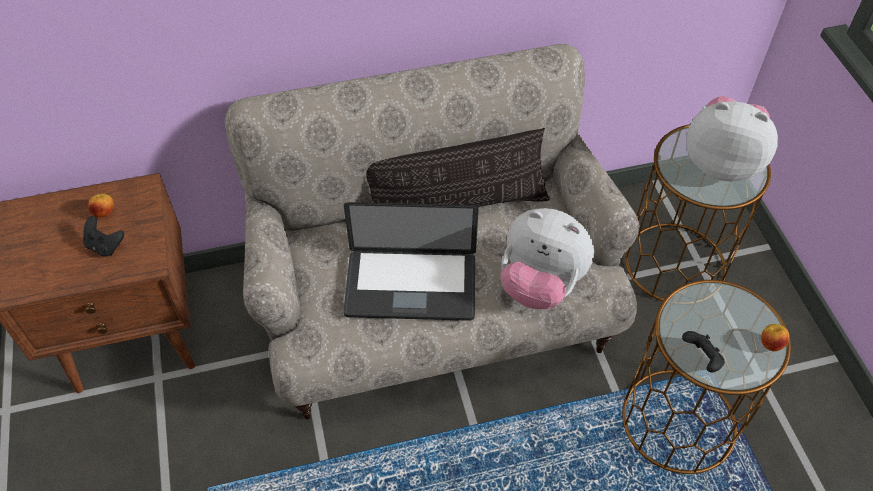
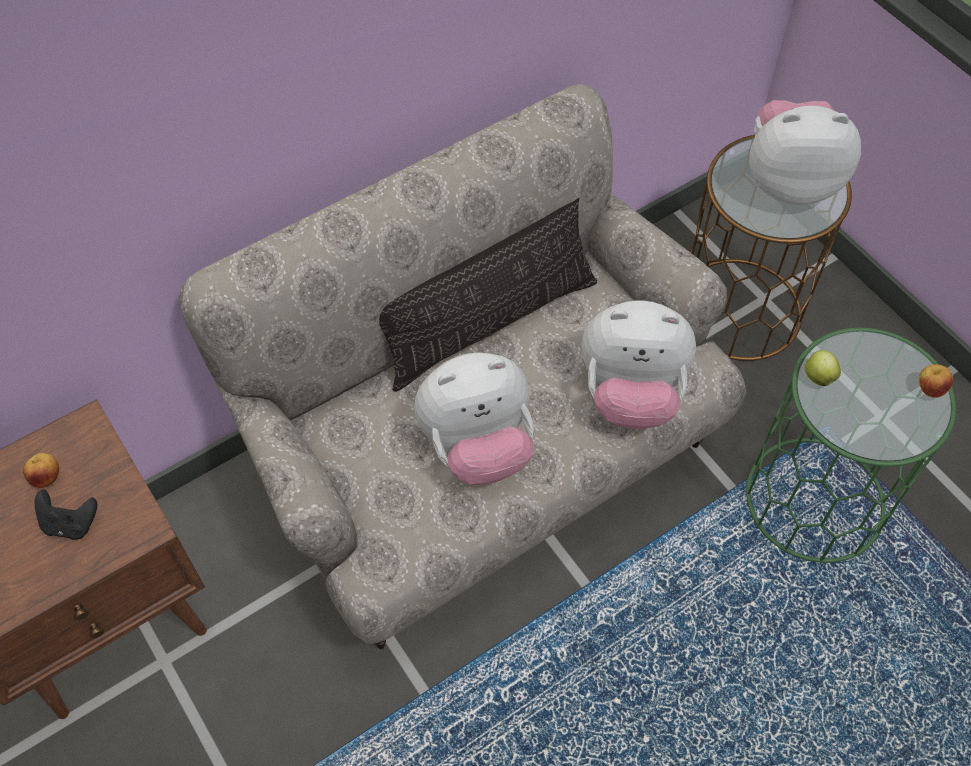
camera: 20 degrees left, 5 degrees up
(411, 286) = (477, 446): laptop -> plush toy
(679, 420) = (815, 499): brown side table -> green side table
(682, 308) = (818, 376): none -> apple
(701, 359) = (863, 431): black game controller -> none

